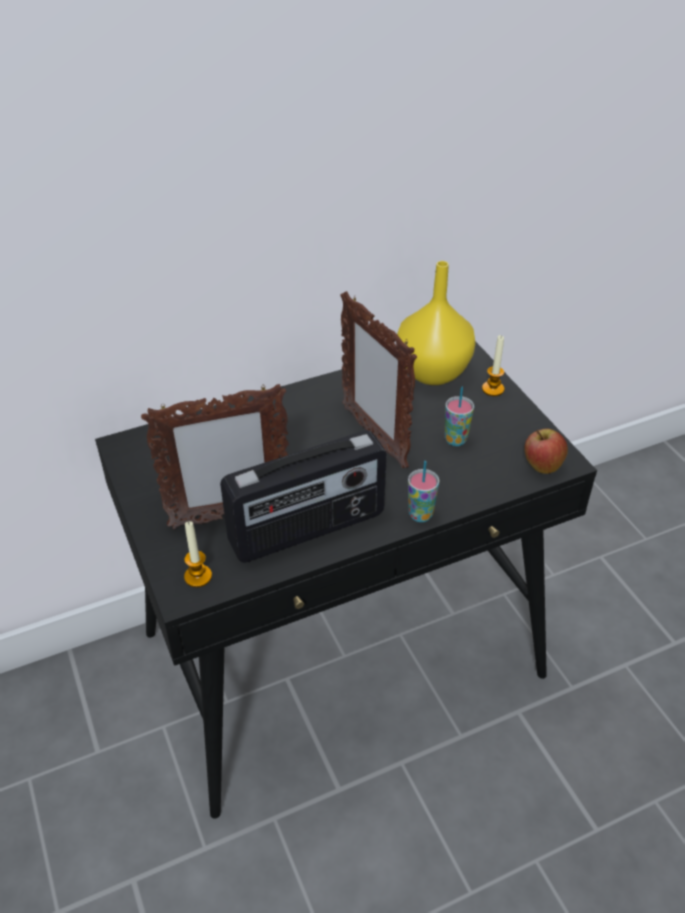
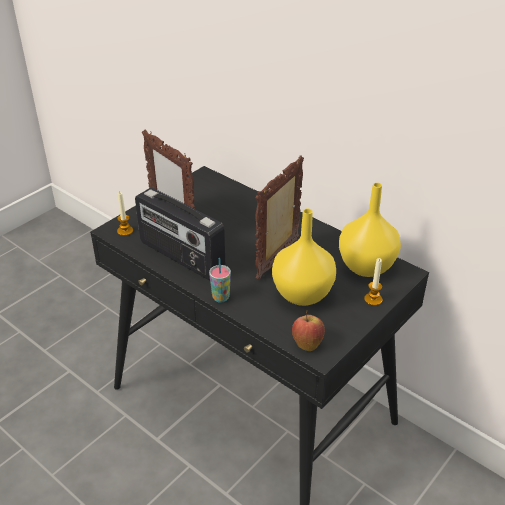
camera: 65 degrees right, 5 degrees down
(455, 440) = (303, 295): cup -> yellow vase

